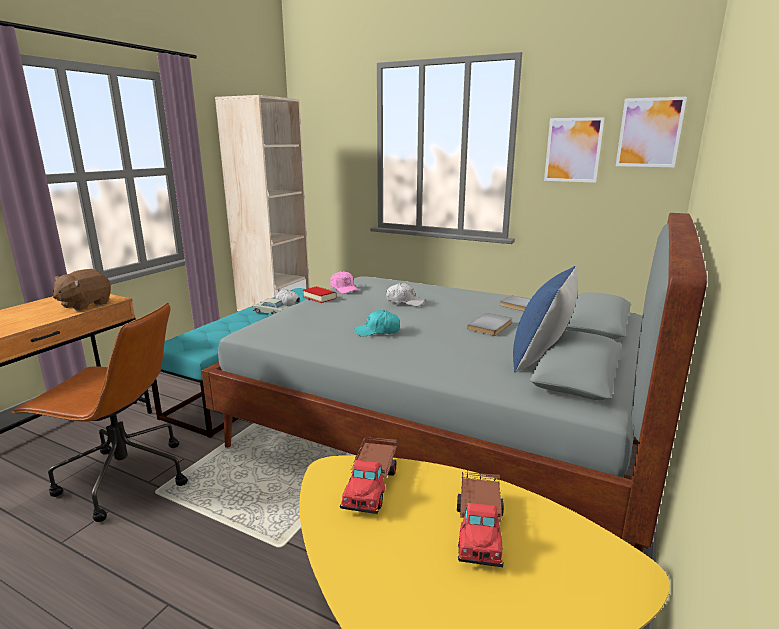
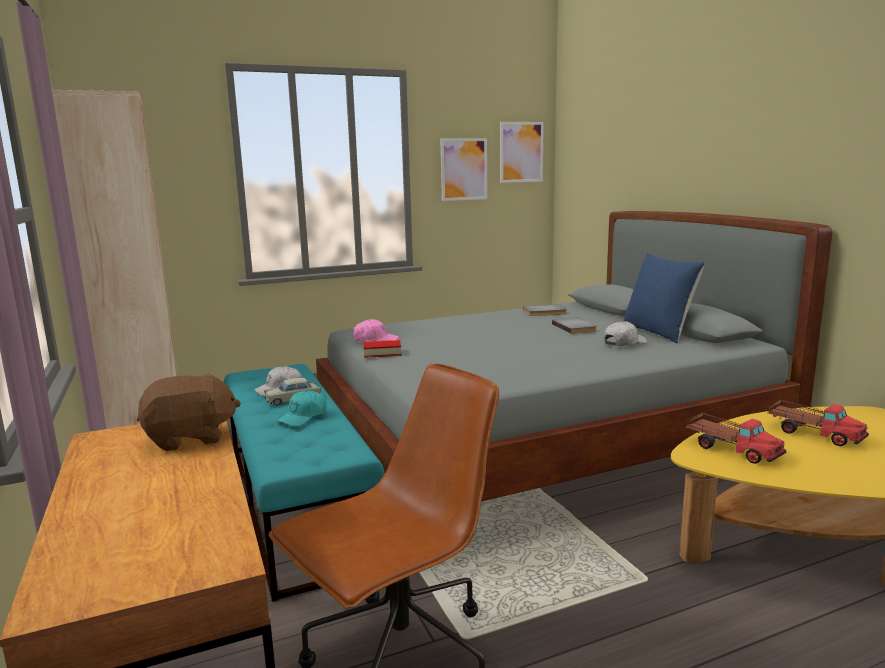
camera: 50 degrees left, 5 degrees down
(85, 305) = (190, 438): brown plush toy -> brown plush toy turned 90 degrees counterclockwise
(377, 331) = (529, 354): turquoise cap -> turquoise cap (303, 417)
(405, 302) = (470, 332): white cap -> white cap (624, 343)

